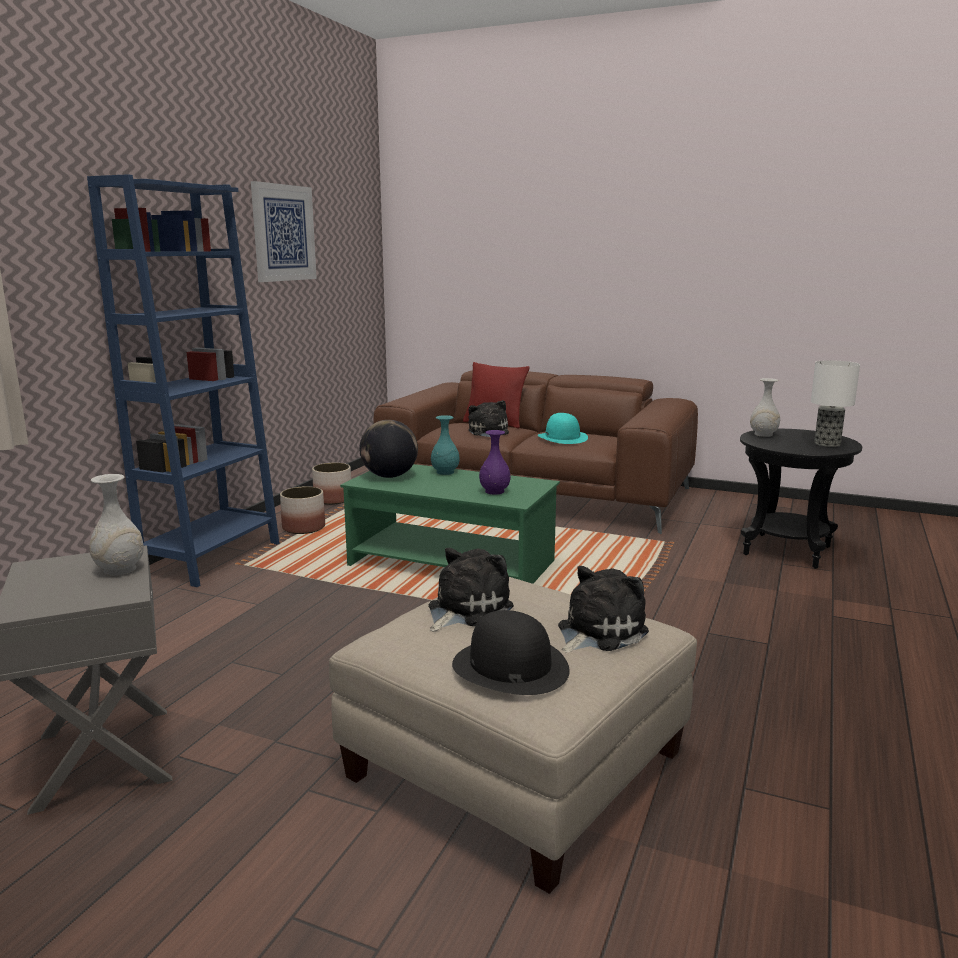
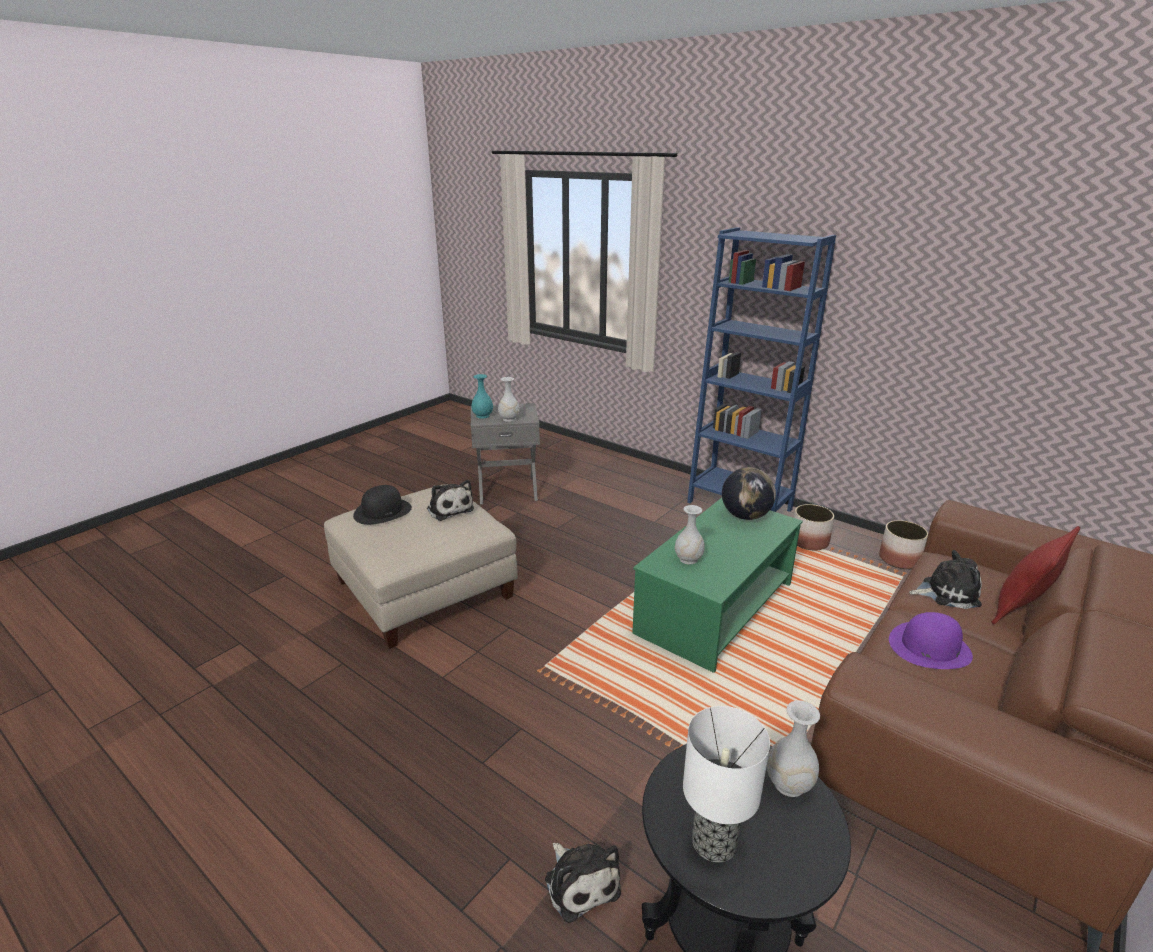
camera: 105 degrees right, 10 degrees up
(283, 233) = (977, 286): picture -> none
(444, 472) = (758, 543): turquoise vase -> turquoise vase (483, 416)
(494, 491) = (688, 559): purple vase -> white vase
(562, 437) = (929, 647): turquoise hat -> purple hat
(597, 632) = (396, 543): plush toy -> plush toy (580, 882)

